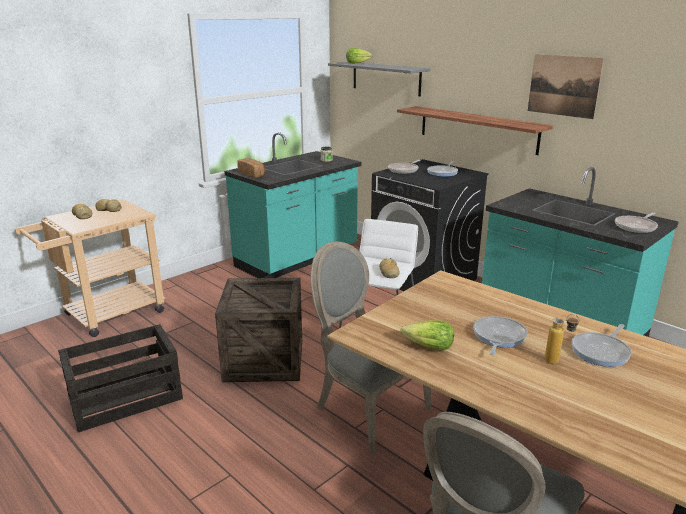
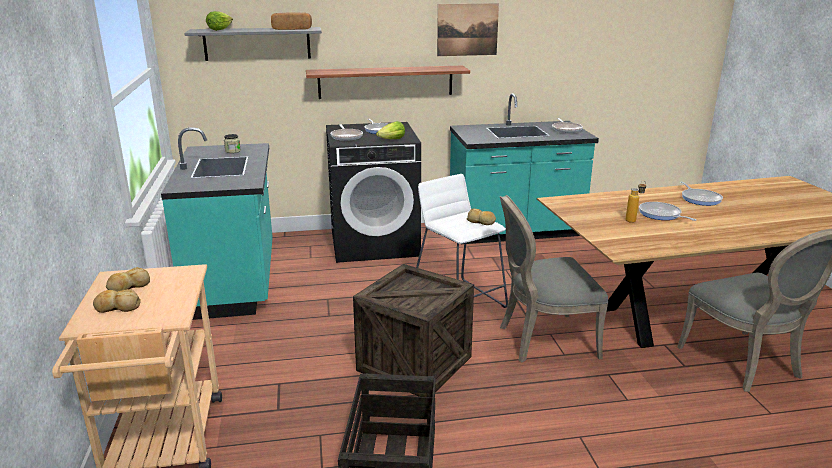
camera: 55 degrees left, 0 degrees up
(252, 174) = (208, 185): bread -> bread (291, 29)
(428, 347) = (660, 236): lettuce -> lettuce (392, 140)
(557, 362) = (705, 212): bottle -> bottle (633, 220)

